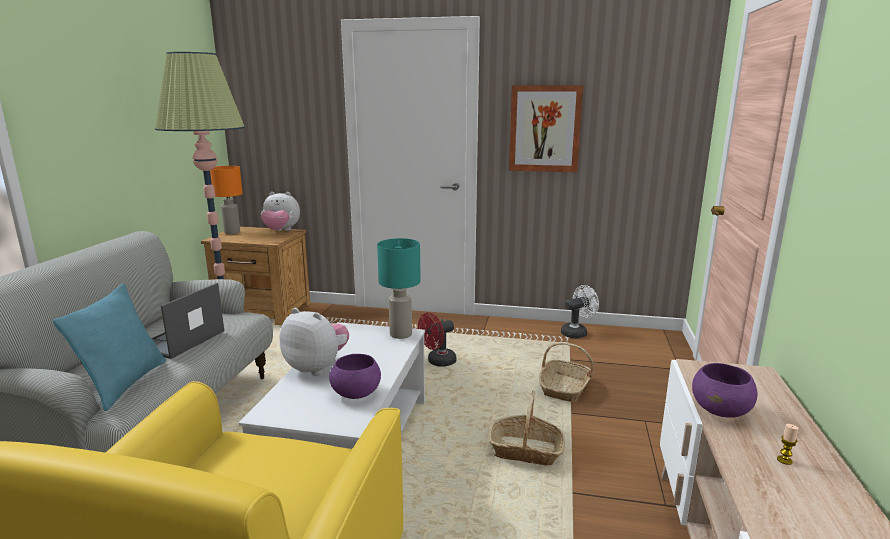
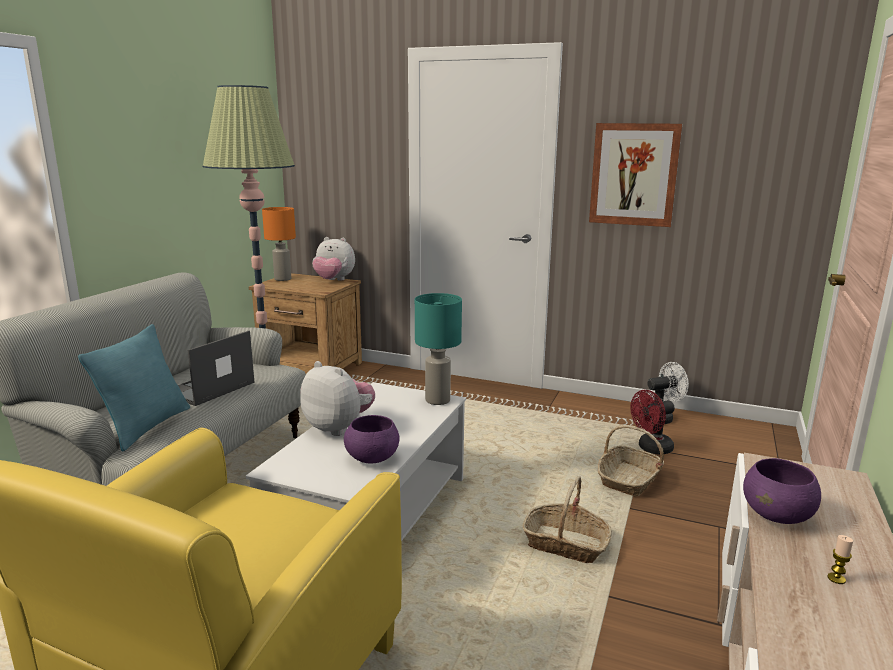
camera: 10 degrees right, 0 degrees up
(438, 362) = (488, 437): red fan -> red fan (651, 449)

